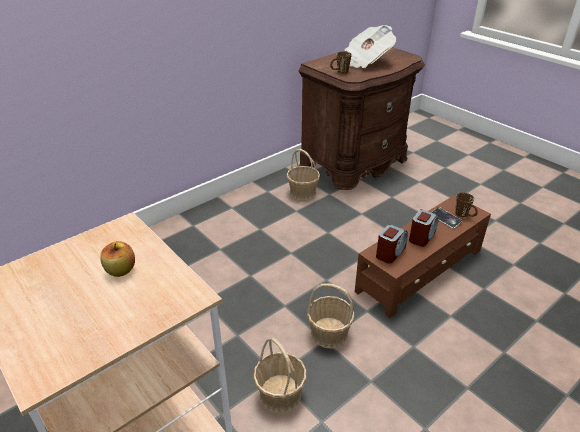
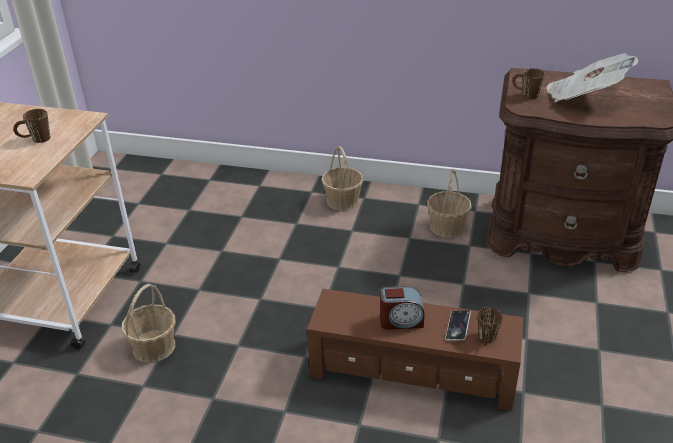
camera: 55 degrees right, 0 degrees up
(120, 270) = (35, 140): apple -> brown mug
(329, 333) = (250, 343): basket -> basket (343, 200)
(390, 252) = (346, 308): alarm clock -> none

